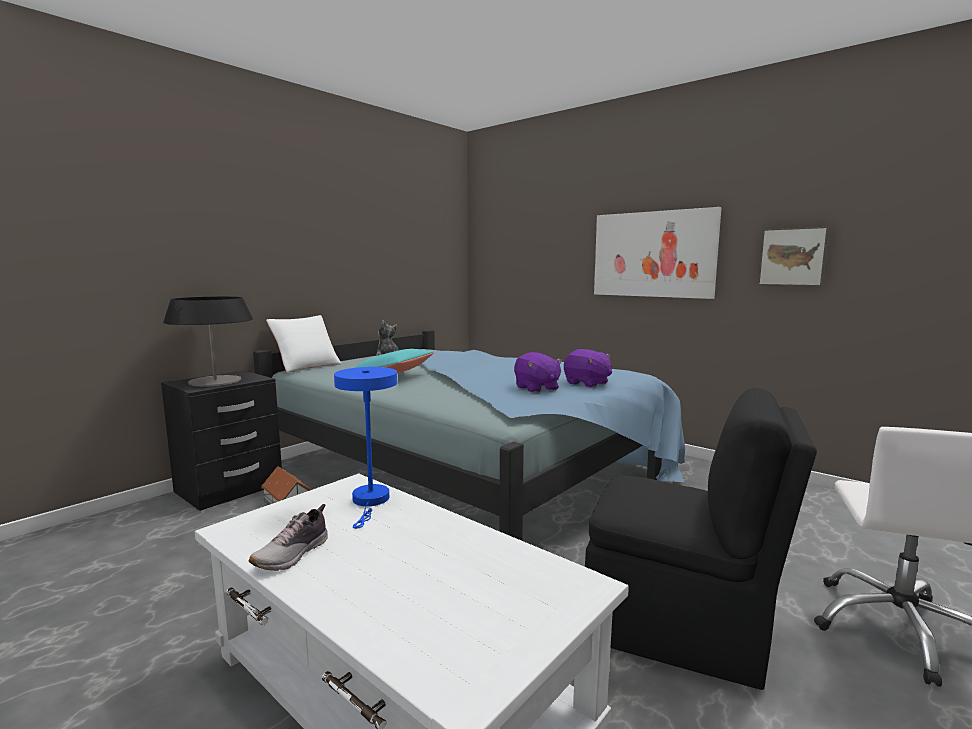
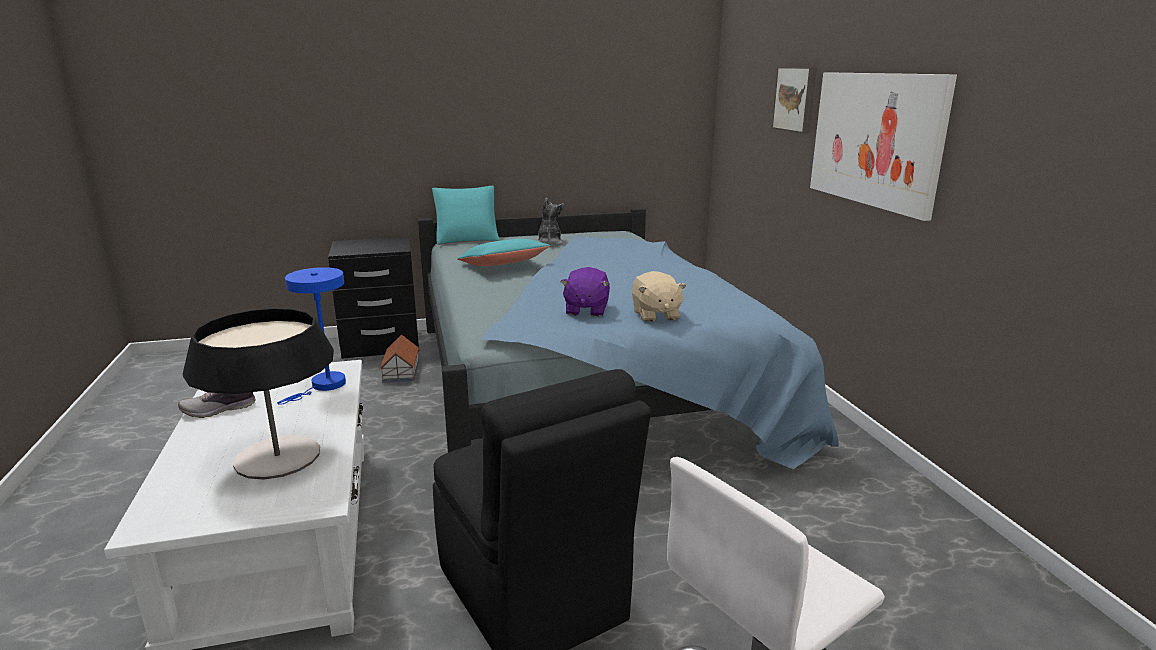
camera: 35 degrees right, 10 degrees up
(215, 381) = (366, 246): table lamp -> table lamp (278, 457)
(306, 366) = (467, 239): white pillow -> turquoise pillow
(587, 383) = (655, 315): purple plush toy -> beige plush toy
(793, 257) = (1031, 171): picture -> picture (796, 99)

